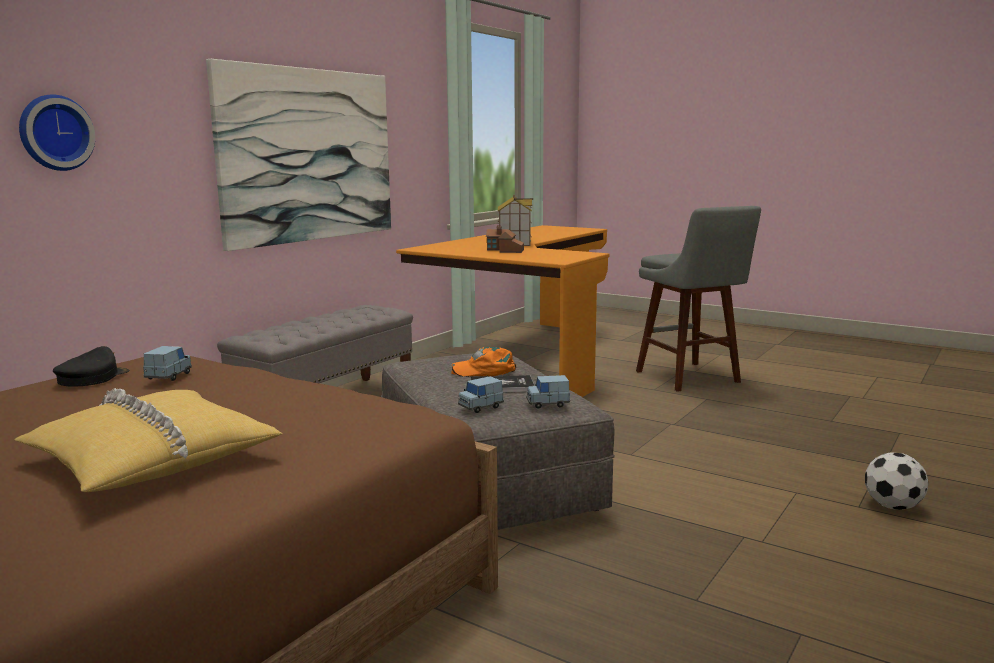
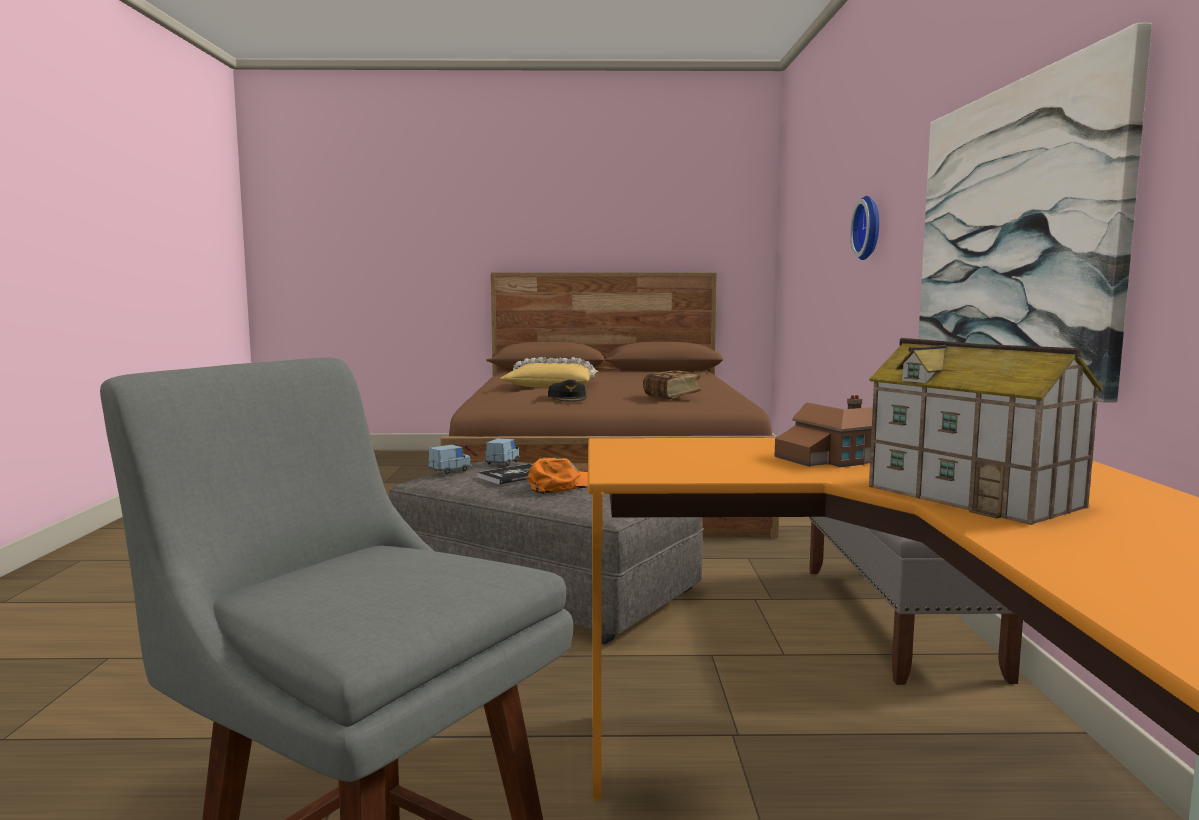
camera: 145 degrees right, 5 degrees down
(92, 378) = (715, 395): black cap -> black cap (568, 398)
(169, 376) = (672, 397): blue toy car -> book
(893, 506) = (58, 668): football -> none

